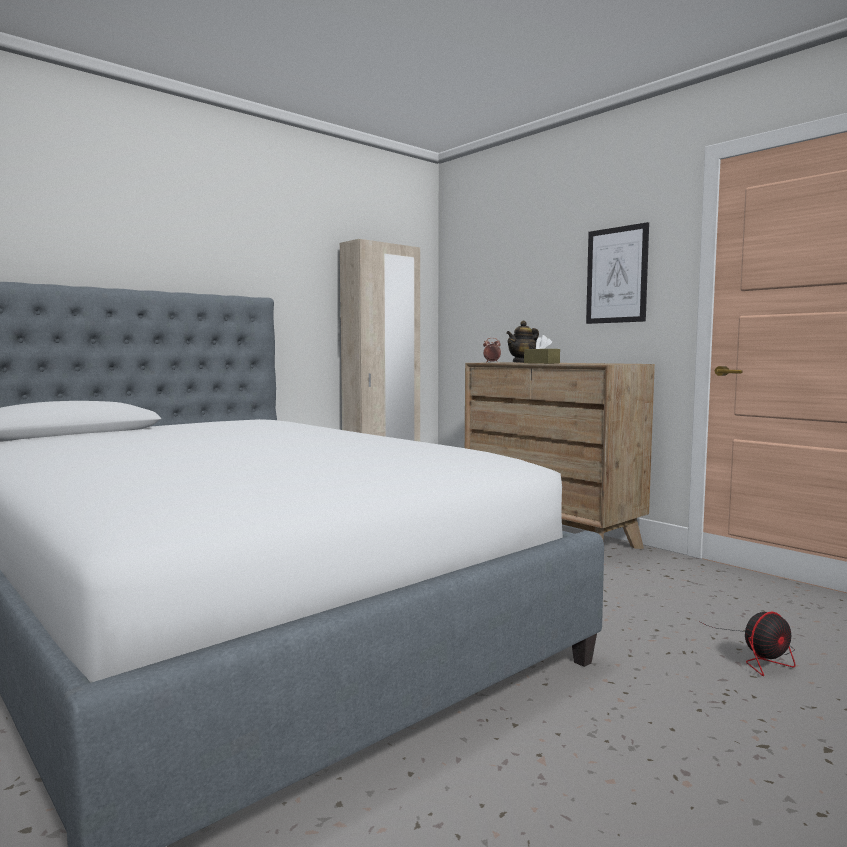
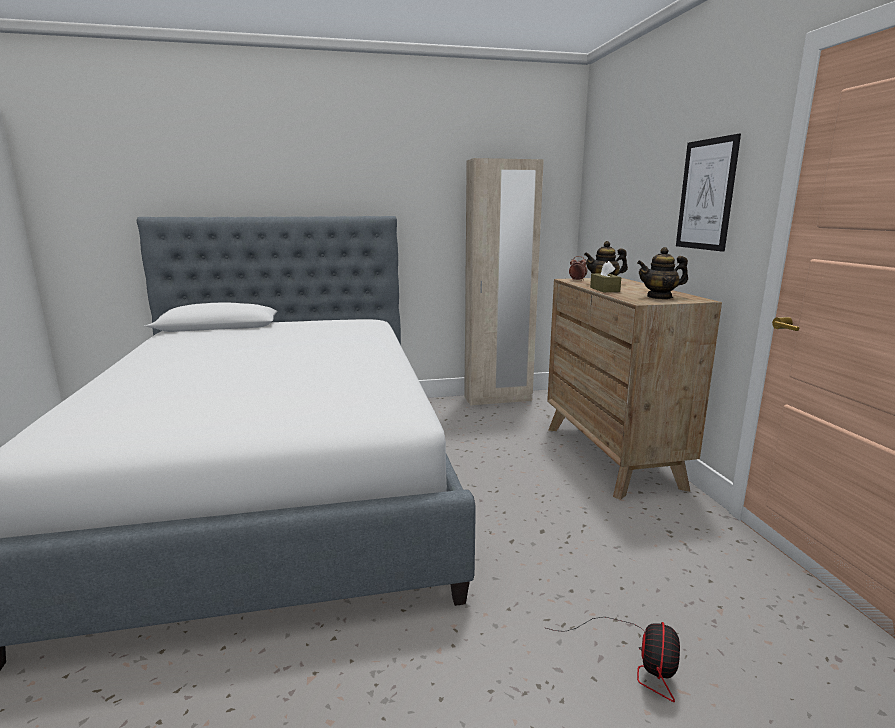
camera: 30 degrees right, 10 degrees up
(602, 363) = (659, 297): none -> teapot
(761, 656) = (636, 660): fan -> fan turned 75 degrees counterclockwise

